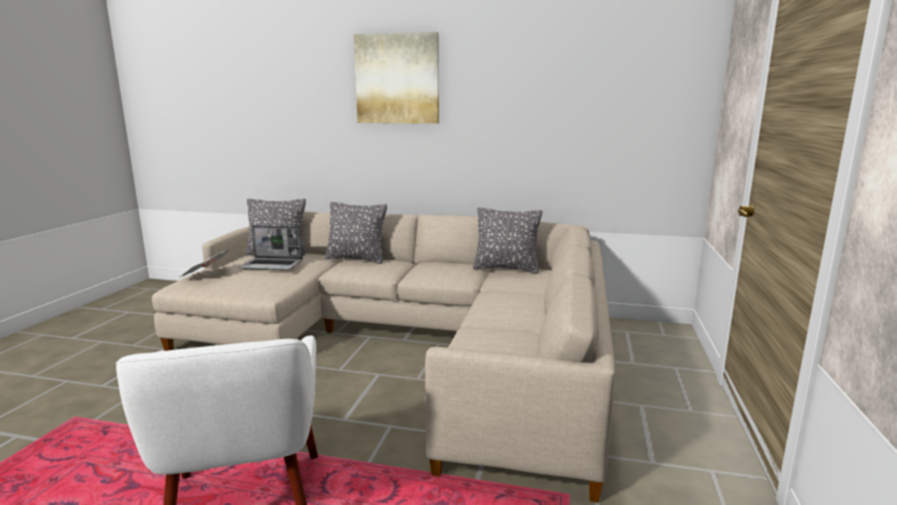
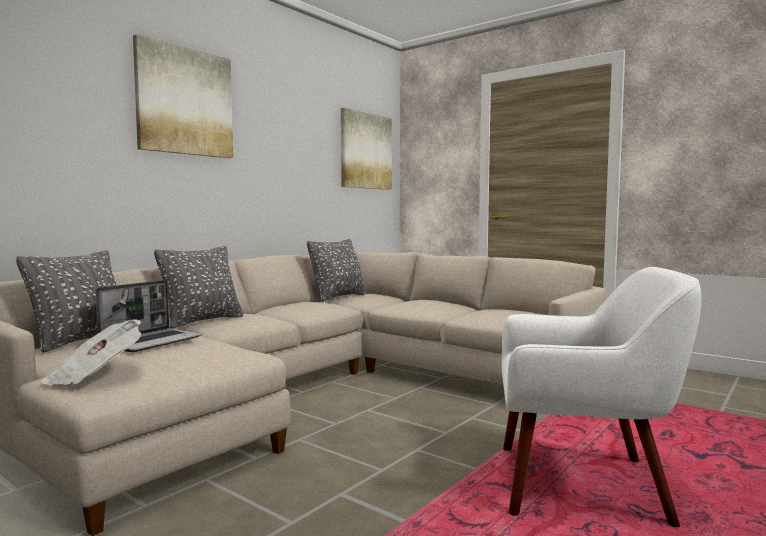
camera: 65 degrees left, 10 degrees down
(640, 98) = (365, 151): none -> picture

